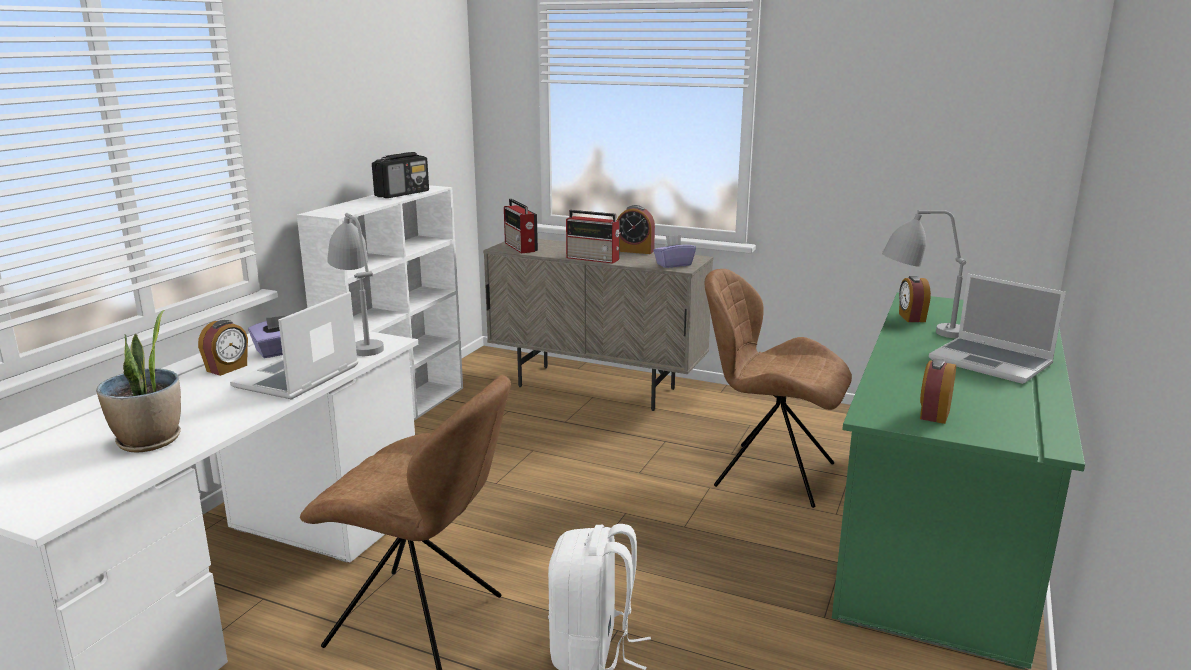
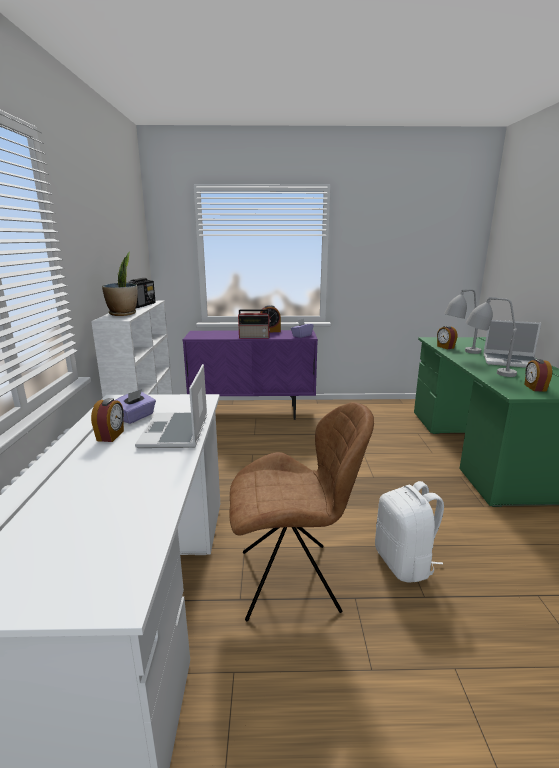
camera: 25 degrees left, 0 degrees up
(150, 441) = (126, 504): potted plant -> potted plant (123, 314)
(360, 340) = (182, 400): grey table lamp -> grey table lamp (485, 370)
(520, 247) = (203, 336): radio -> none
(597, 388) = (253, 413): beige cabinet -> purple cabinet
(770, 473) = (383, 440): brown chair -> none

